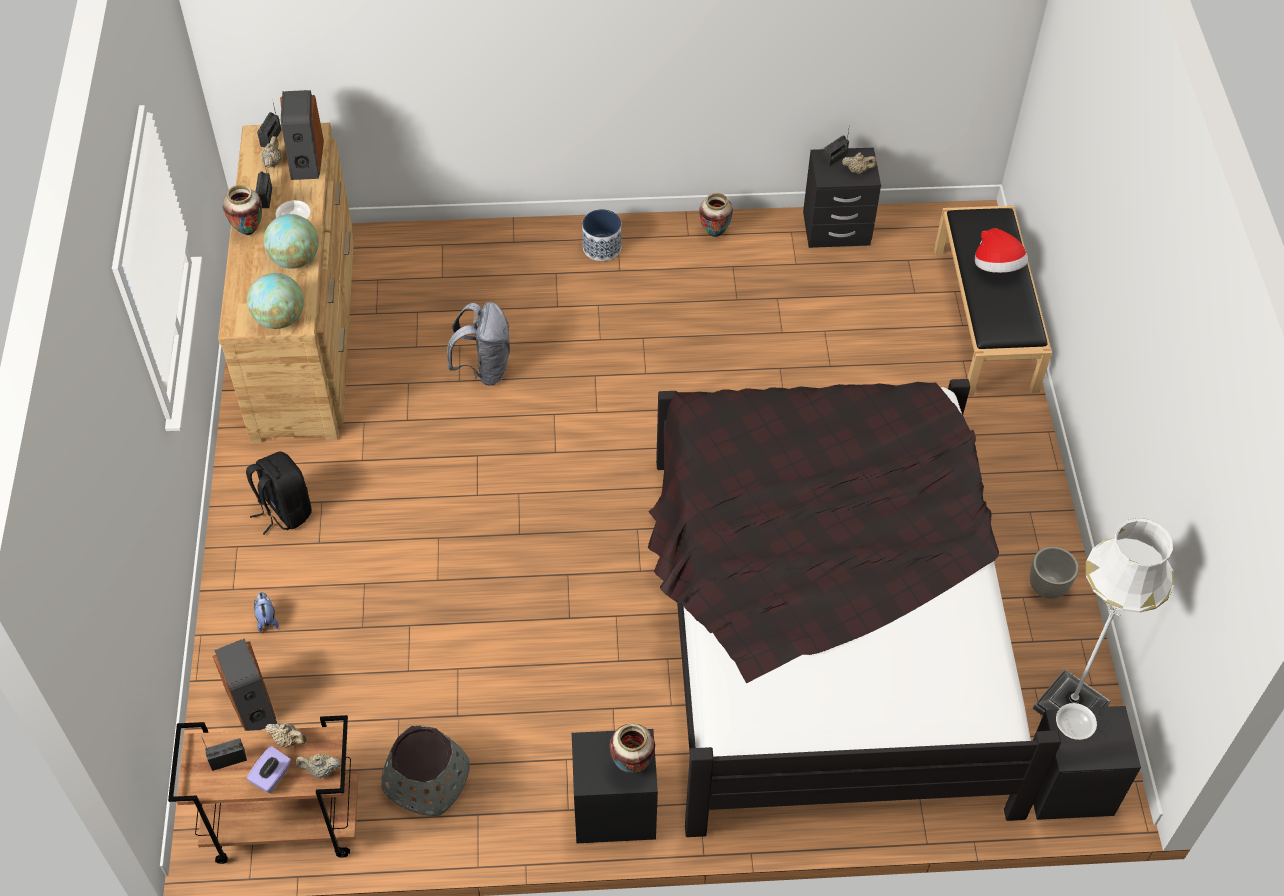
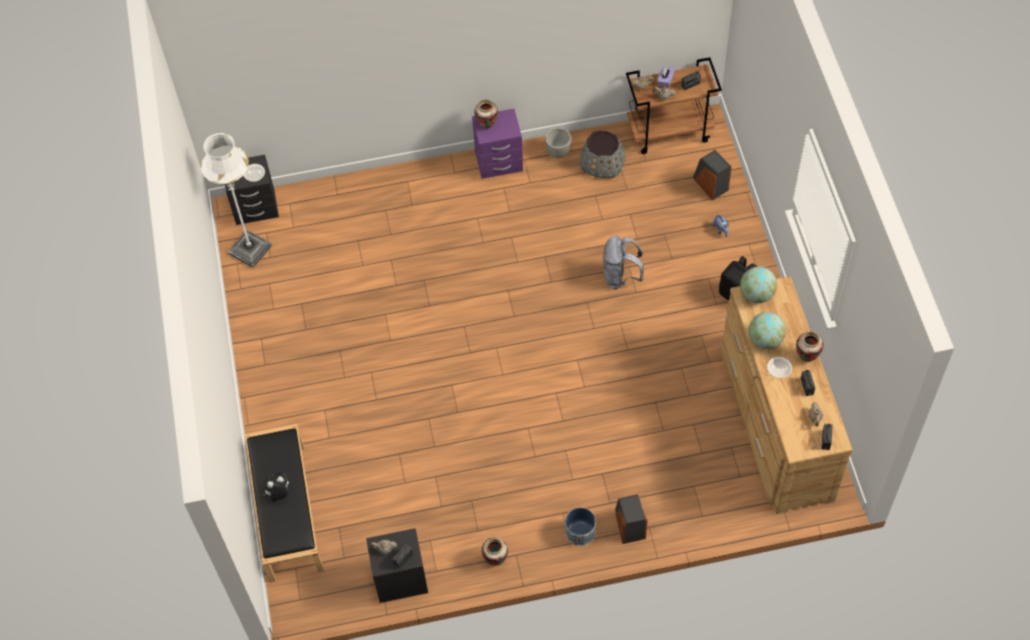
camera: 175 degrees right, 5 degrees up
(306, 159) = (792, 424): speaker -> speaker (629, 525)
(484, 368) = (640, 414): grey backpack -> grey backpack (620, 276)
(614, 811) = (499, 162): black nightstand -> purple nightstand
(825, 625) = (392, 274): black bed -> none
(997, 267) = (278, 494): hat -> plush toy
(1046, 587) = (258, 317): grey planter -> grey planter (558, 152)

